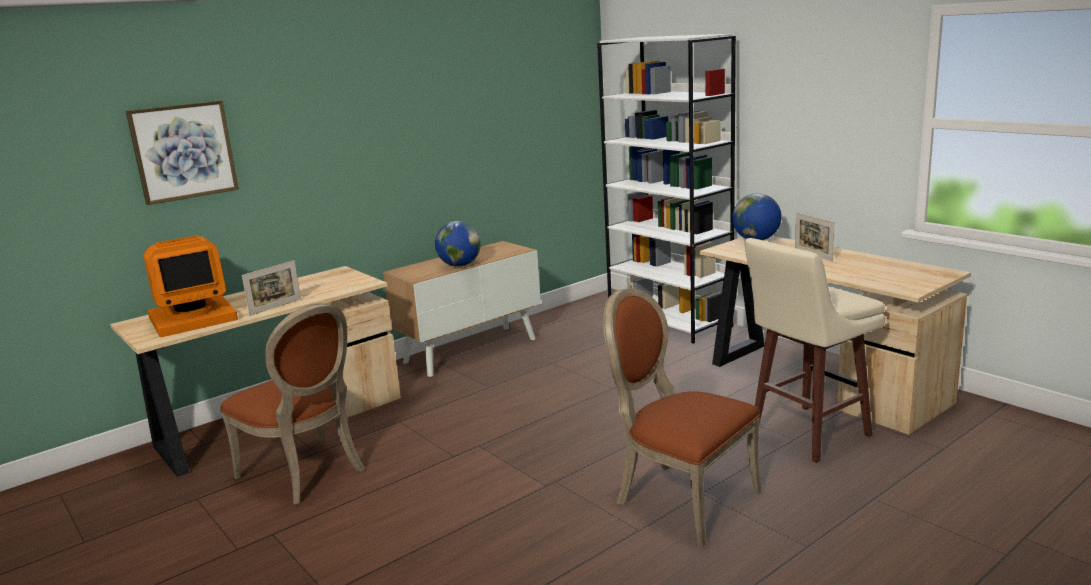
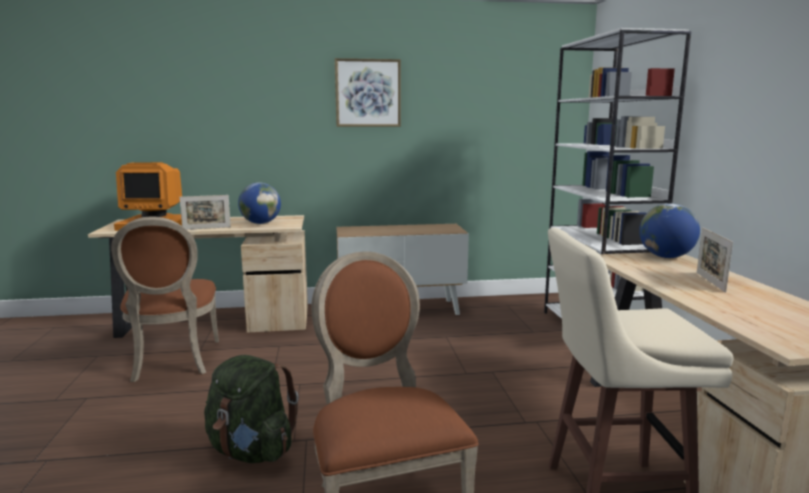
camera: 30 degrees right, 5 degrees down
(184, 151) = (186, 104): picture -> picture (368, 93)
(459, 265) = (391, 232): globe -> globe (260, 223)
(522, 506) = (251, 451): none -> green backpack

